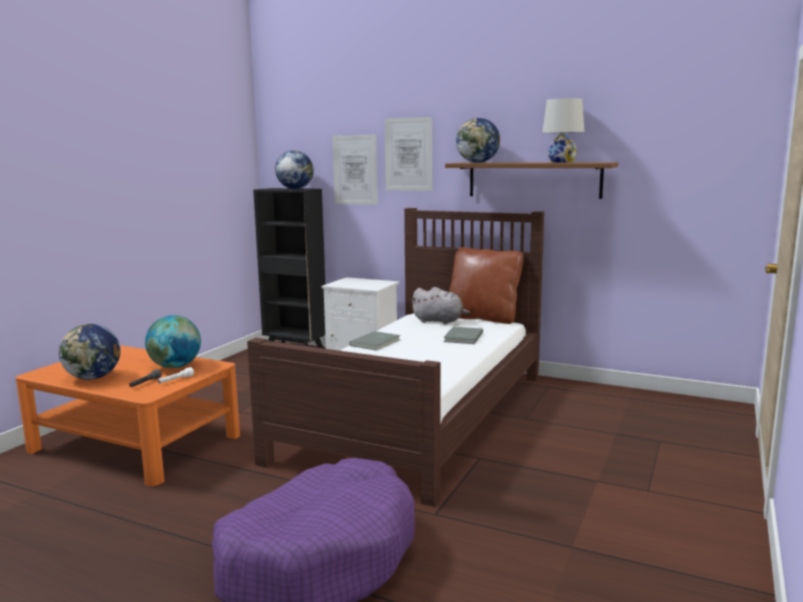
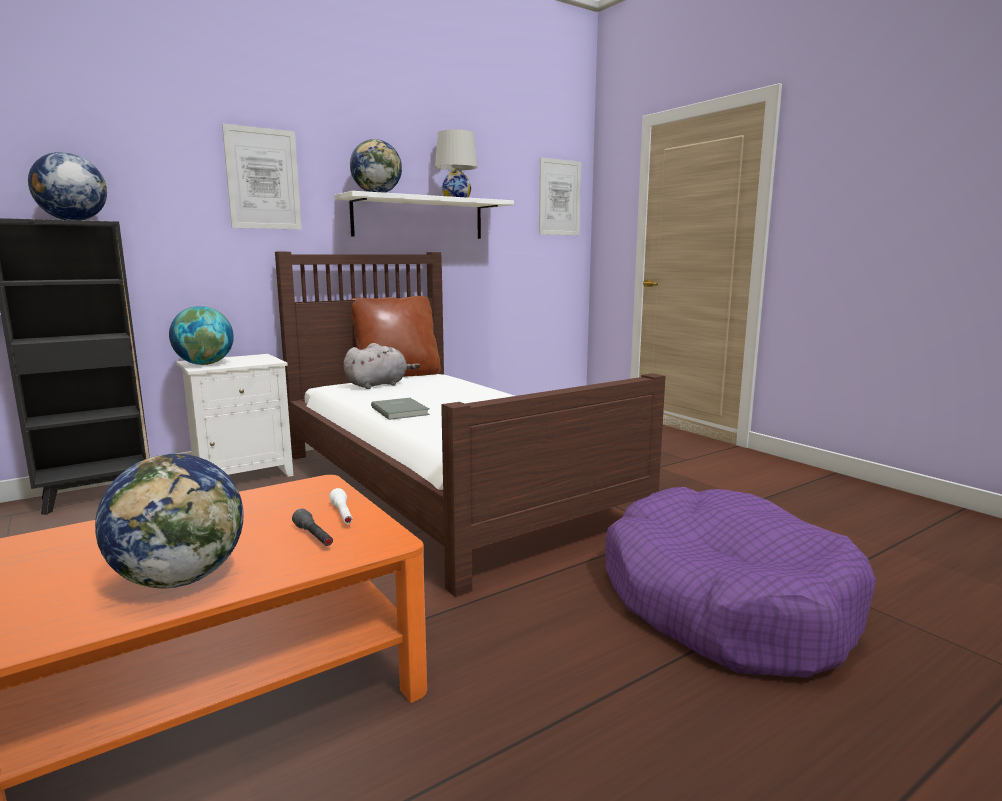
camera: 60 degrees left, 0 degrees up
(175, 366) = (265, 508): globe -> globe (205, 364)
(355, 170) = (173, 196): picture -> picture (559, 197)
(462, 337) = (449, 388): grey book -> none
(534, 179) = (419, 218): brown shelf -> white shelf

